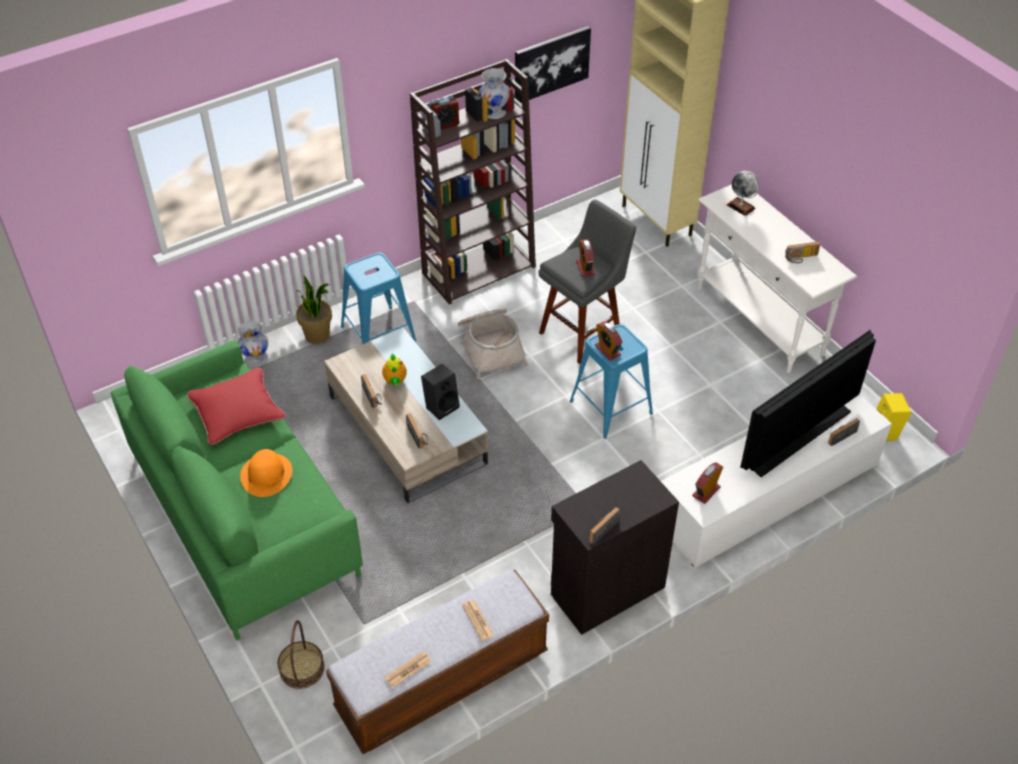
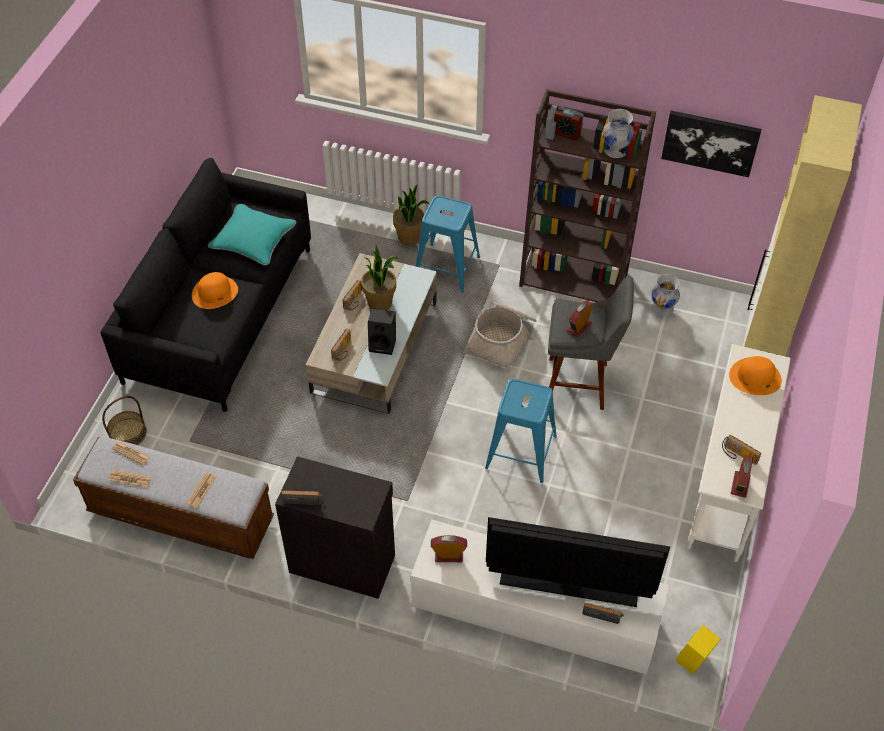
camera: 50 degrees right, 5 degrees up
(237, 411) = (253, 239): red pillow -> turquoise pillow
(243, 514) = (220, 314): green sofa -> black sofa
(256, 359) = (354, 223): white vase -> white vase (663, 308)
(379, 651) = (131, 453): none -> newspaper
(395, 381) = (380, 303): teapot -> potted plant
(607, 350) = (513, 398): alarm clock -> alarm clock (740, 485)
(741, 206) = (755, 377): globe -> orange hat

